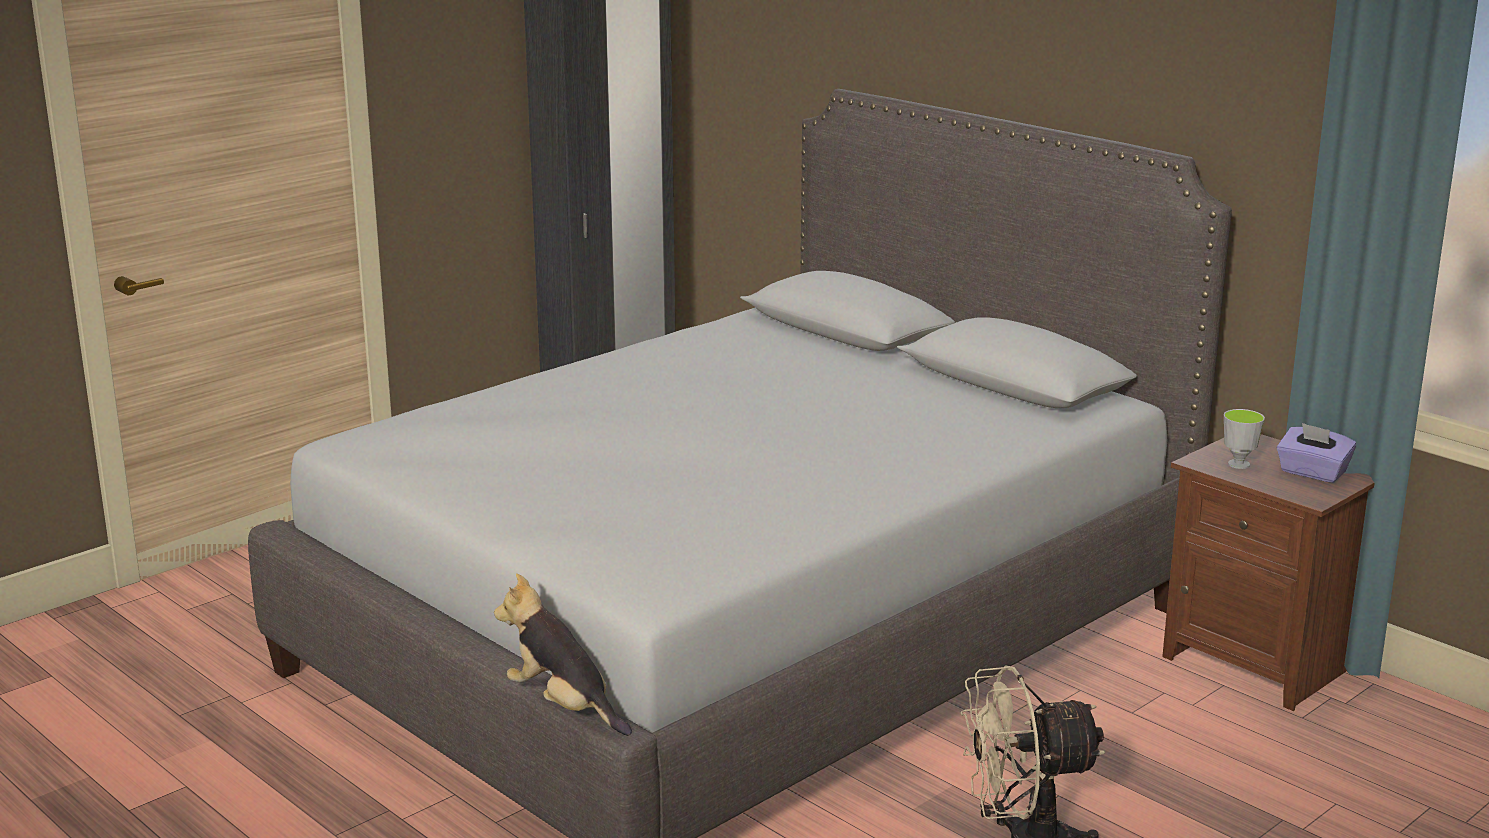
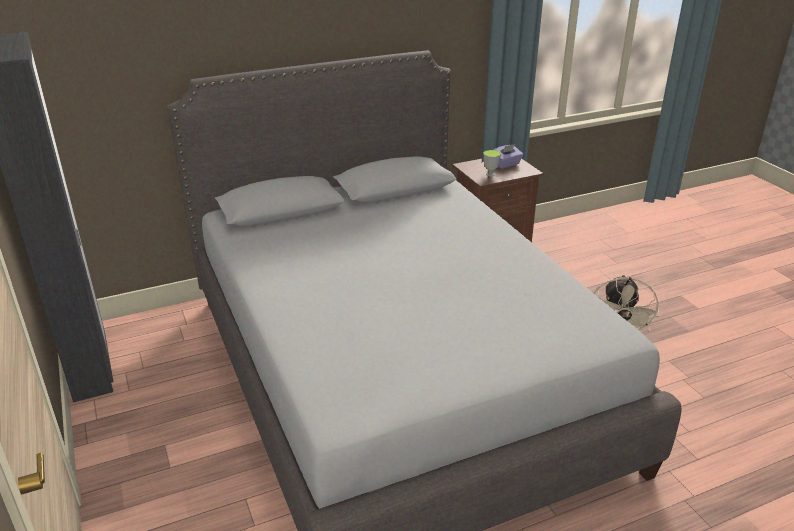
camera: 70 degrees left, 10 degrees up
(564, 706) = (633, 415): plush toy -> none

